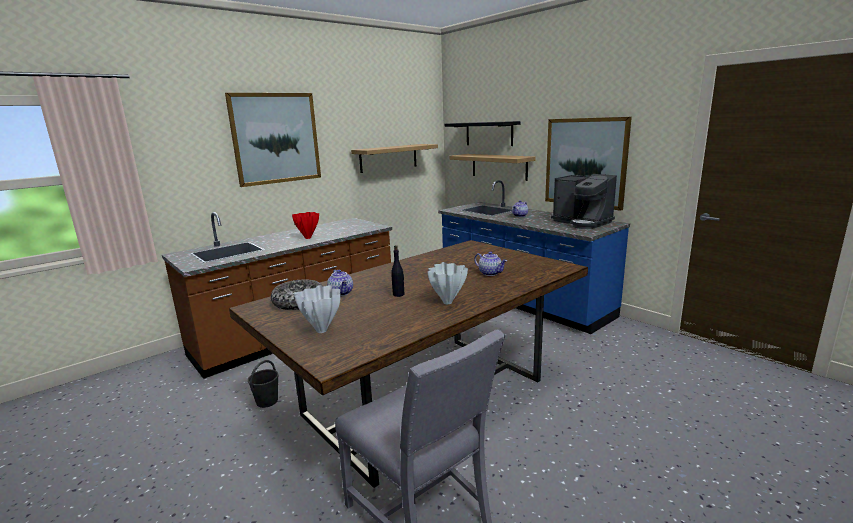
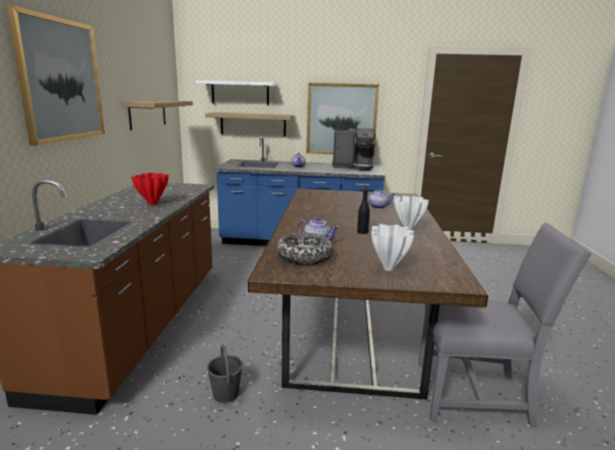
camera: 45 degrees left, 0 degrees up
(489, 133) = (240, 93): black shelf -> white shelf

